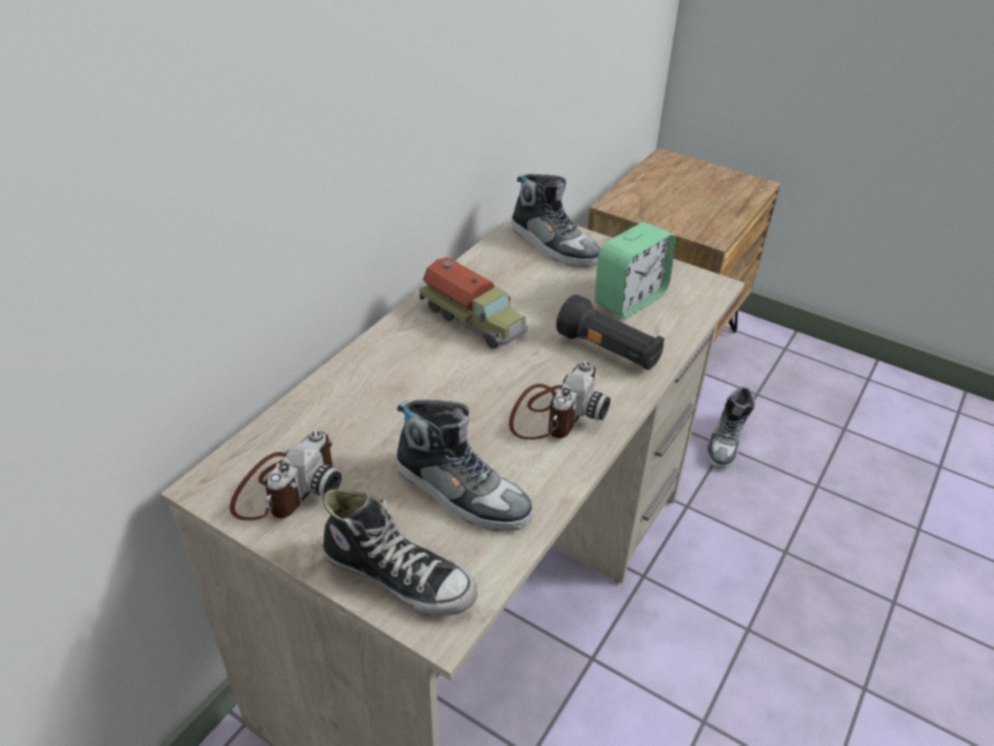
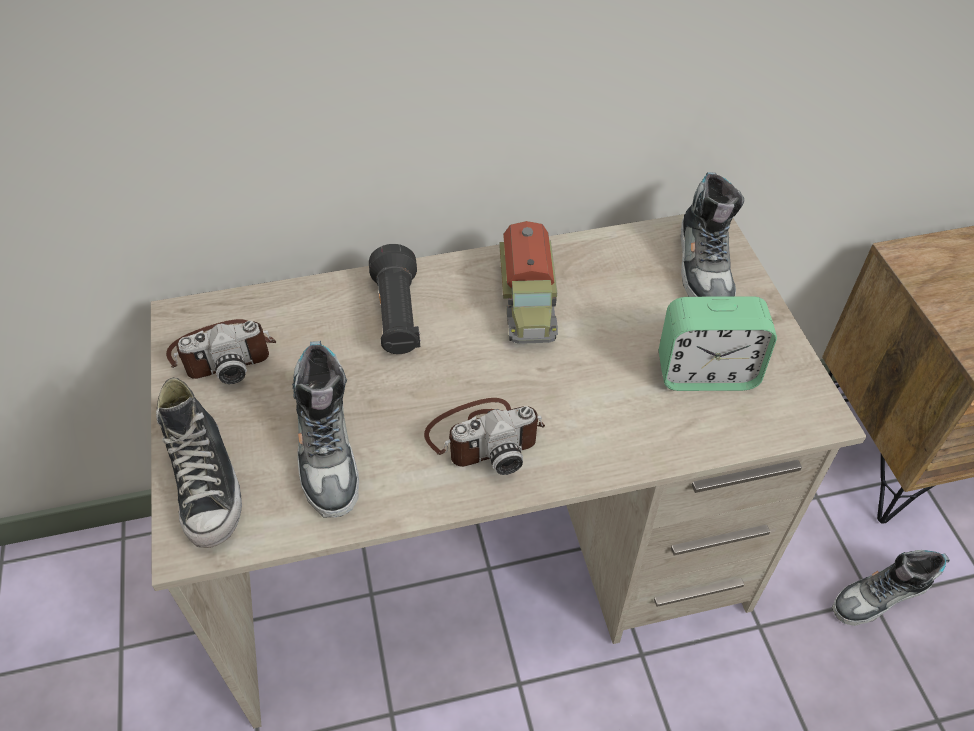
camera: 45 degrees right, 10 degrees up
(608, 351) = (611, 413): black flashlight -> black flashlight (397, 317)

